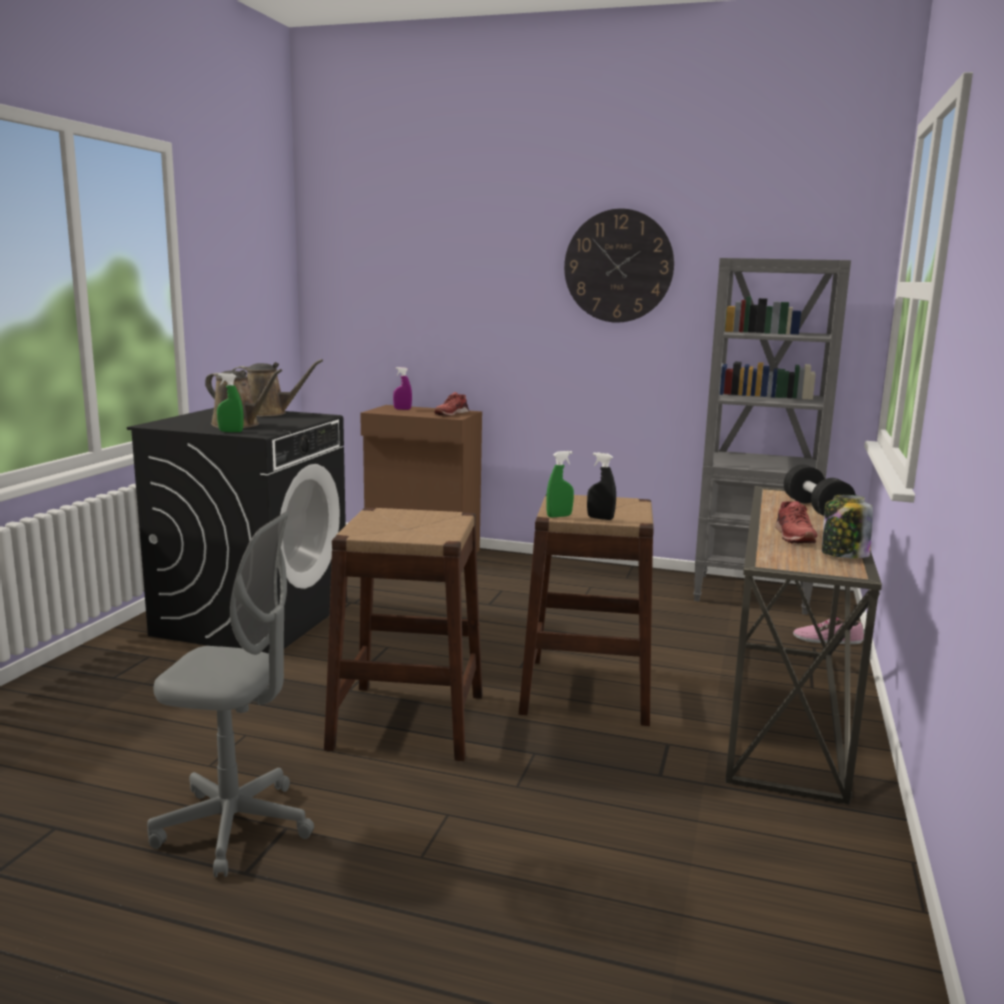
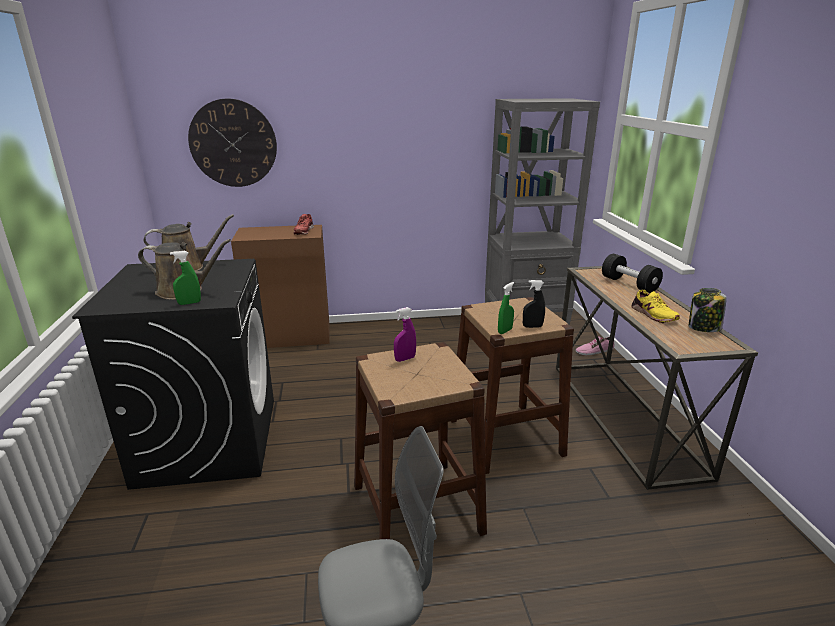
camera: 25 degrees left, 10 degrees up
(402, 409) = (259, 231): purple spray bottle -> purple spray bottle (405, 359)
(618, 266) = (418, 105): wall clock -> wall clock (233, 143)
(793, 536) = (653, 314): red shoe -> yellow shoe

